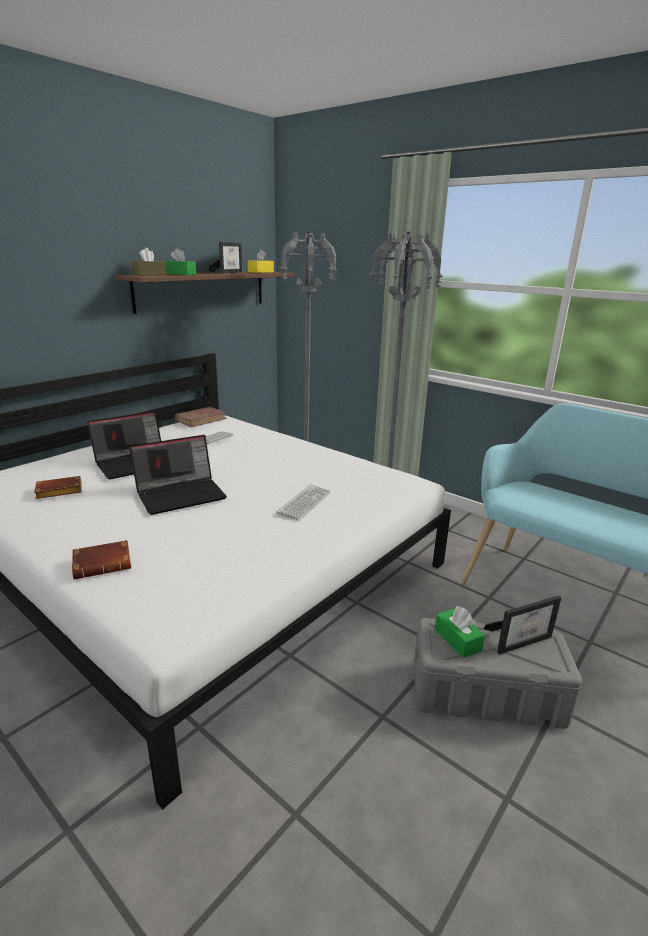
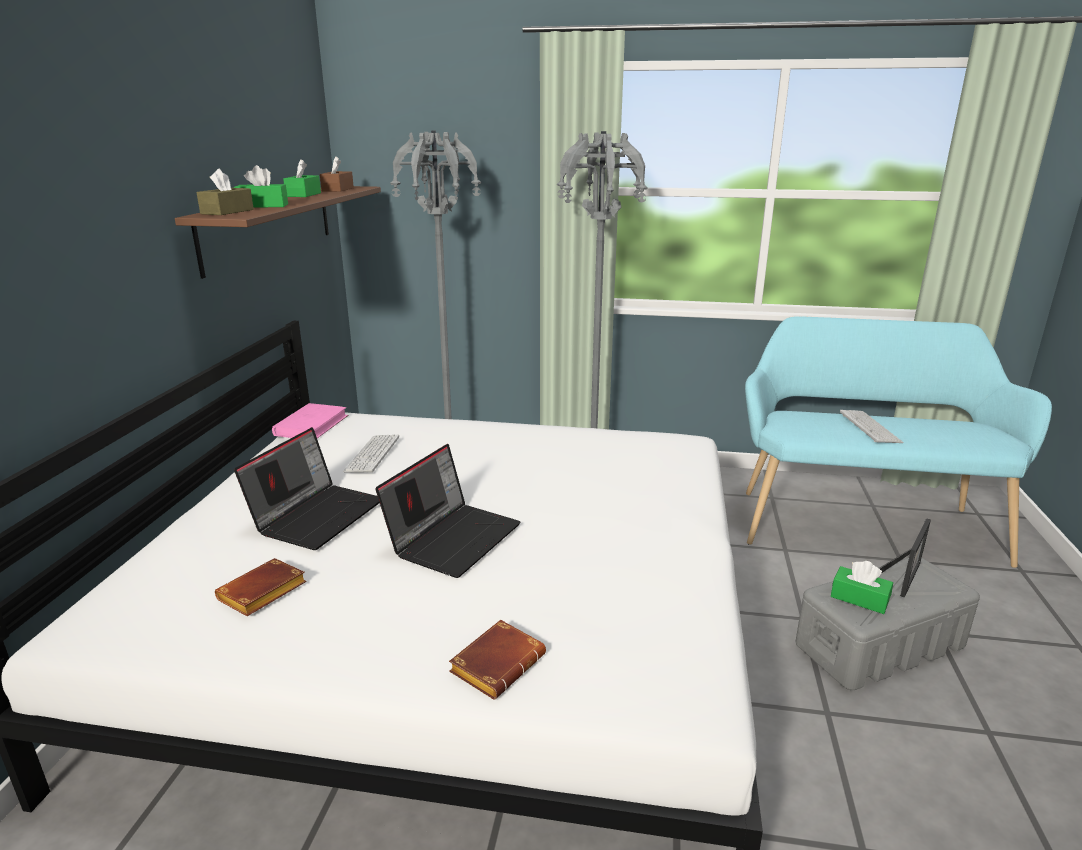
camera: 30 degrees left, 0 degrees up
(201, 419) = (311, 425): brown book -> pink book
(228, 272) = (303, 195): picture frame -> green tissue box
(261, 272) = (338, 189): yellow tissue box -> brown tissue box
(305, 503) = (612, 500): keyboard -> keyboard (869, 427)

